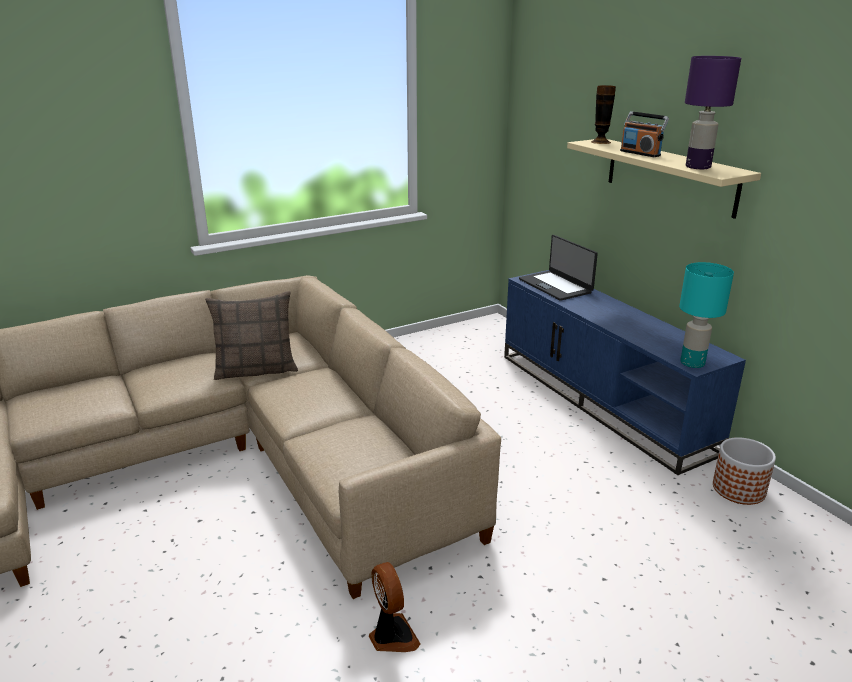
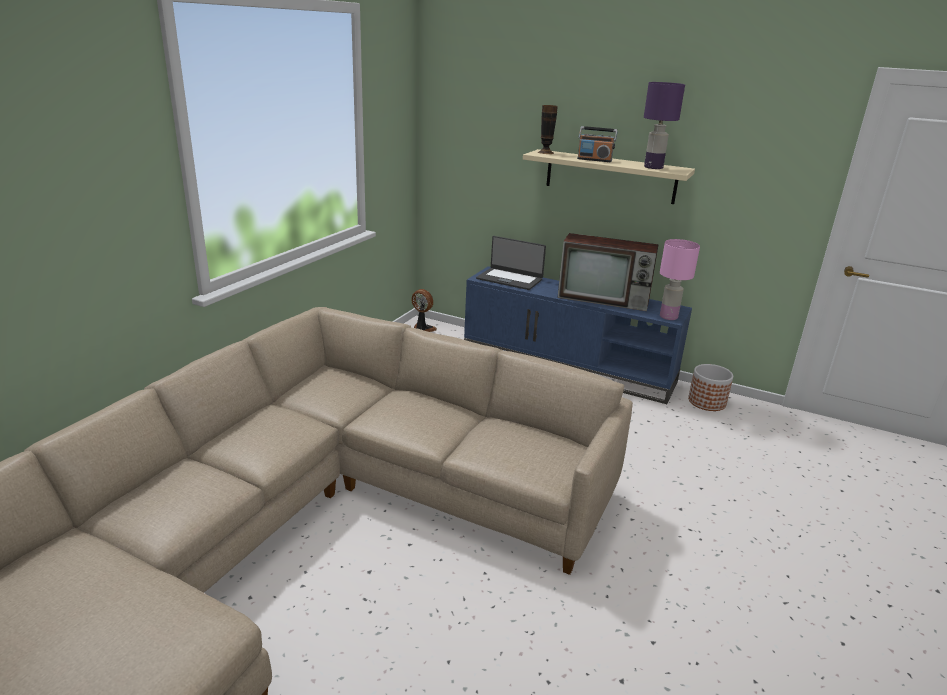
camera: 35 degrees left, 0 degrees up
(256, 370) = (334, 410): pillow -> none
(391, 636) = (626, 587): fan -> fan (422, 329)
(639, 327) = (605, 299): none -> television
(691, 363) = (668, 317): turquoise table lamp -> pink table lamp

